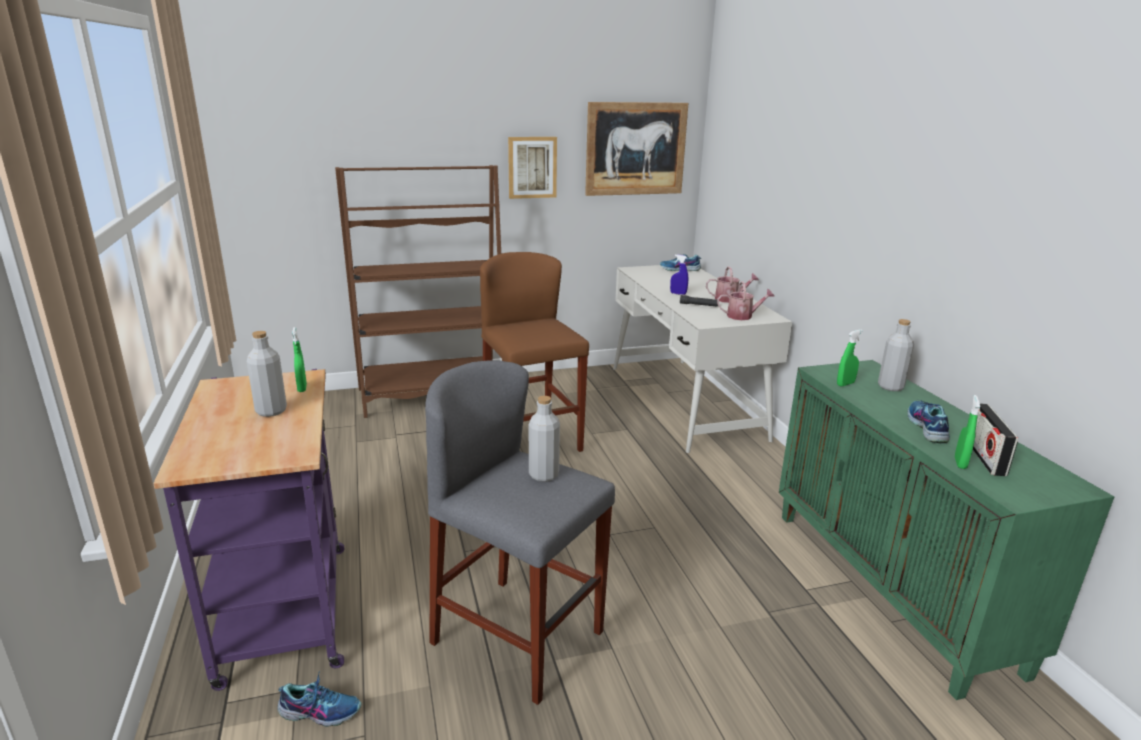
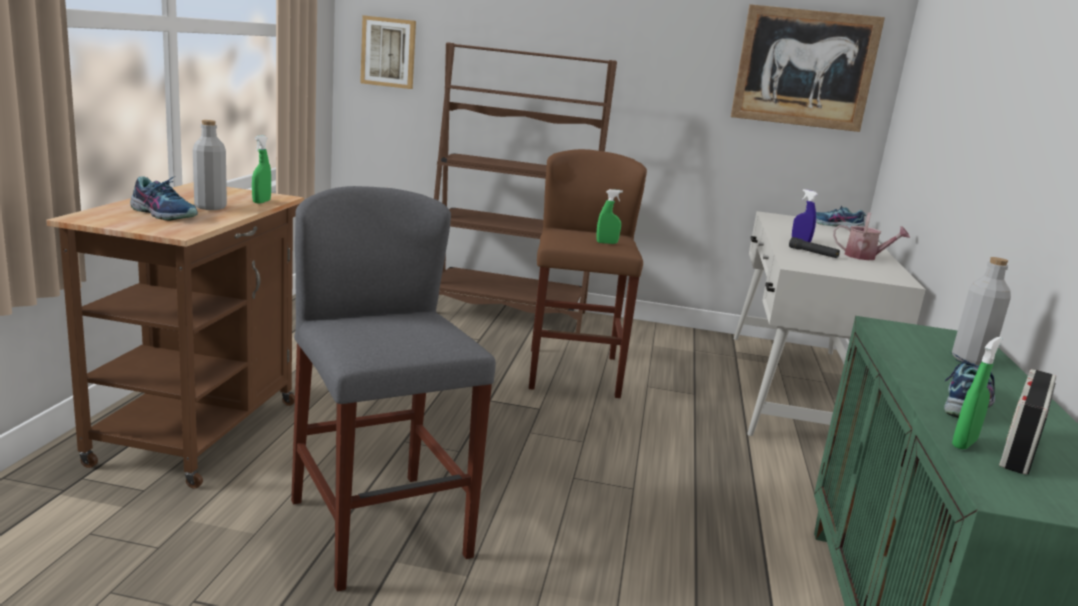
camera: 25 degrees right, 5 degrees down
(285, 603) = (205, 425): purple cart -> brown cart
(320, 711) = (144, 514): shoe -> shoe (164, 213)
(532, 167) = (669, 75): picture -> picture (388, 52)
(543, 475) = (421, 327): grey bottle -> none
(743, 316) = (859, 272): watering can -> none
(845, 384) = (901, 342): green spray bottle -> green spray bottle (606, 243)

